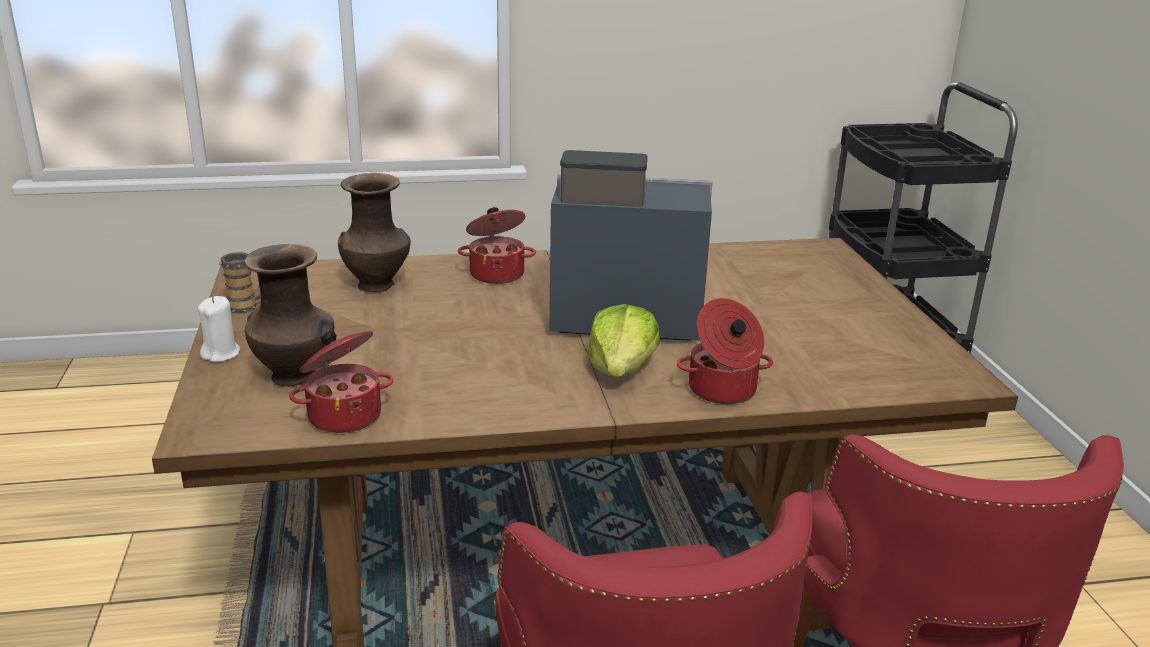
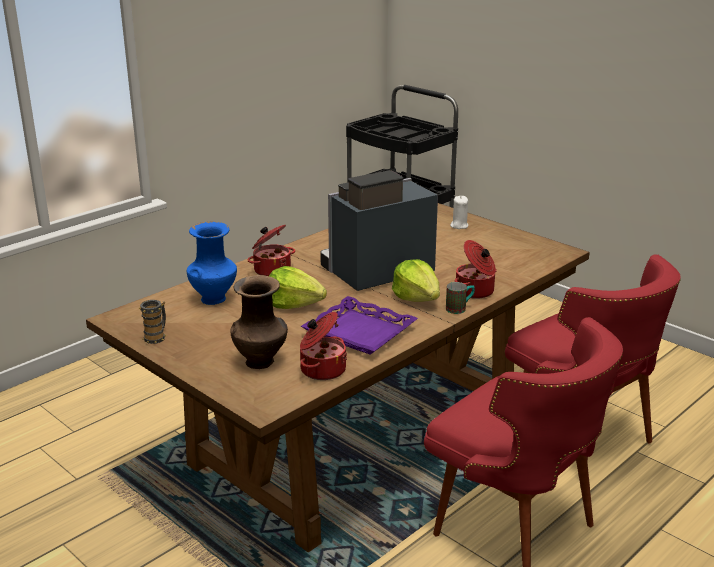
camera: 35 degrees left, 0 degrees up
(221, 354) = (194, 367): white candle -> white candle (459, 226)
(378, 285) = (214, 298): brown vase -> blue vase
(453, 322) = (294, 304): none -> lettuce
(469, 386) = (359, 332): none -> purple tray
(659, 406) = (459, 308): none -> mug

